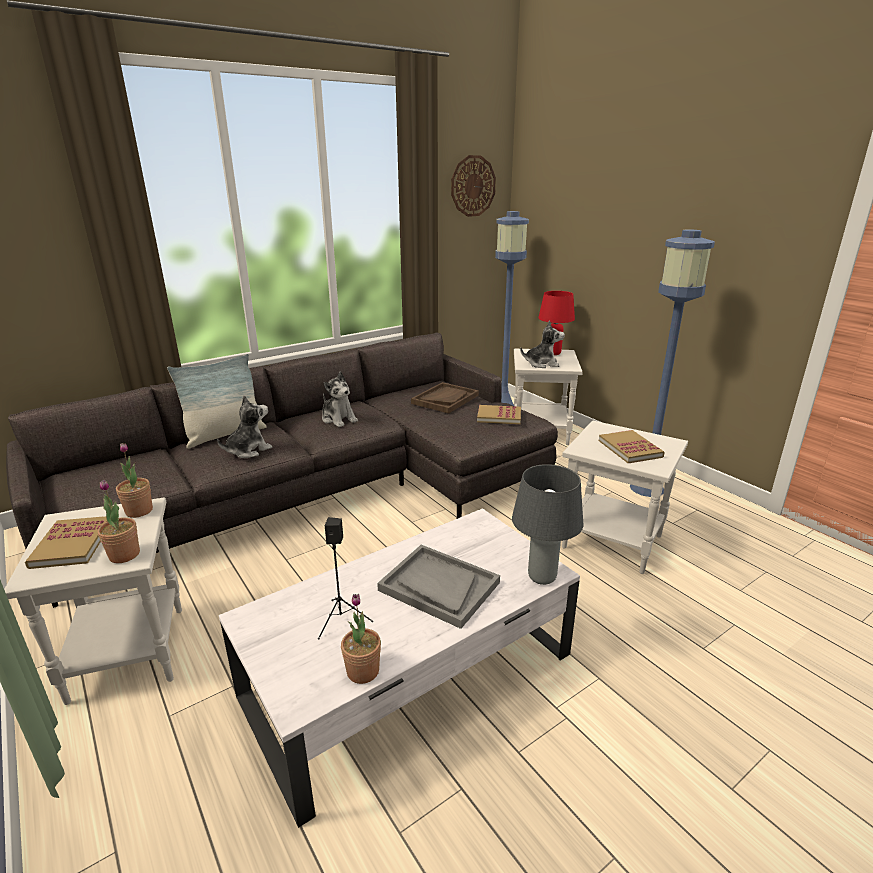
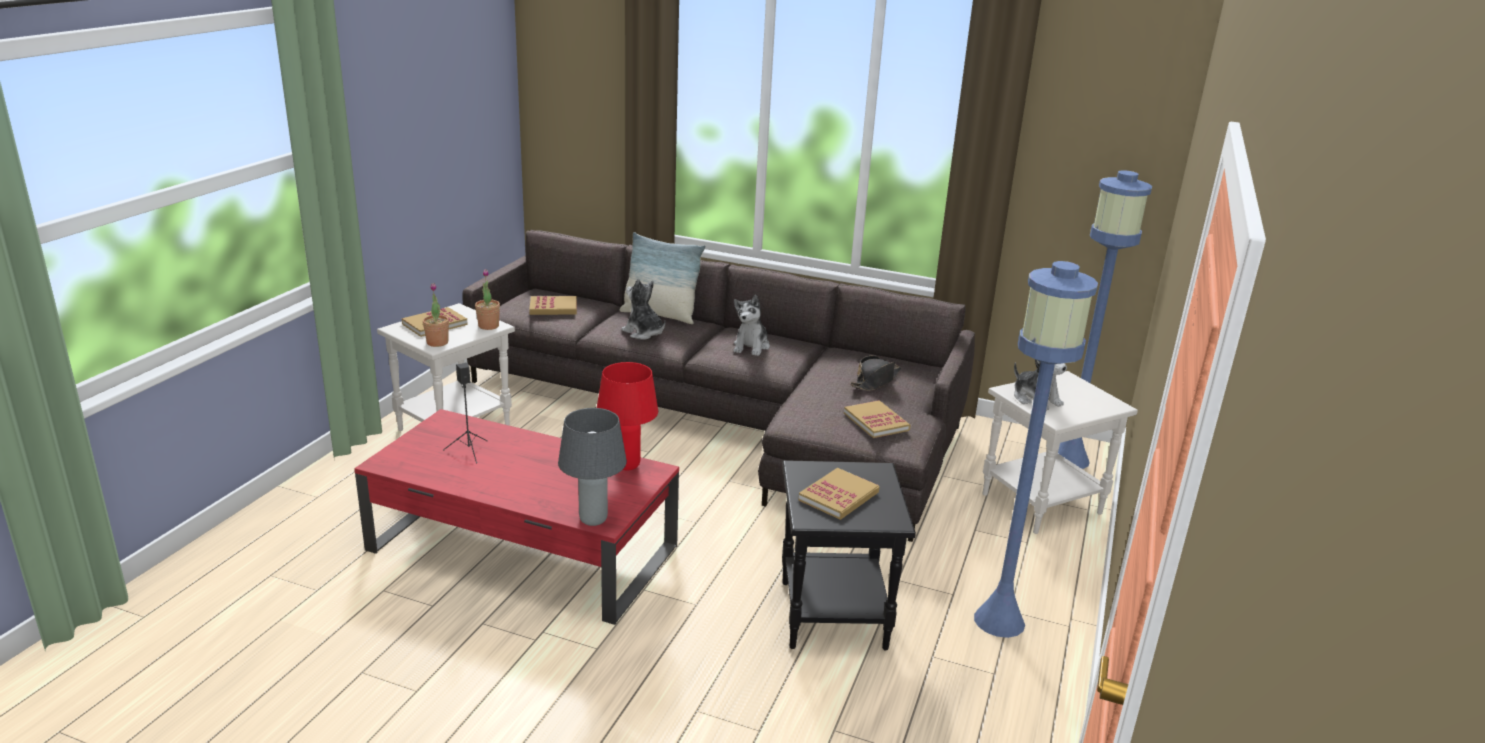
camera: 55 degrees right, 0 degrees up
(124, 475) = (553, 308): none -> book
(248, 450) = (643, 333): plush toy -> plush toy turned 150 degrees counterclockwise
(363, 671) = (424, 475): potted plant -> none
(411, 674) = (524, 548): white coffee table -> red coffee table
(438, 586) = (539, 477): grey tray -> none
(445, 399) = (875, 381): brown tray -> black hat
(473, 186) = (1108, 122): wall clock -> none
(553, 353) = (1091, 398): red table lamp -> red table lamp (627, 465)
(613, 541) = (835, 616): white side table -> black side table

